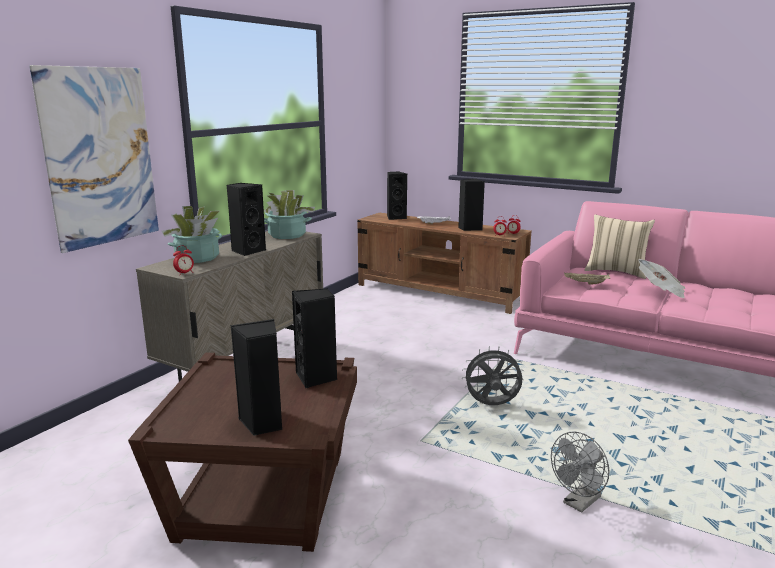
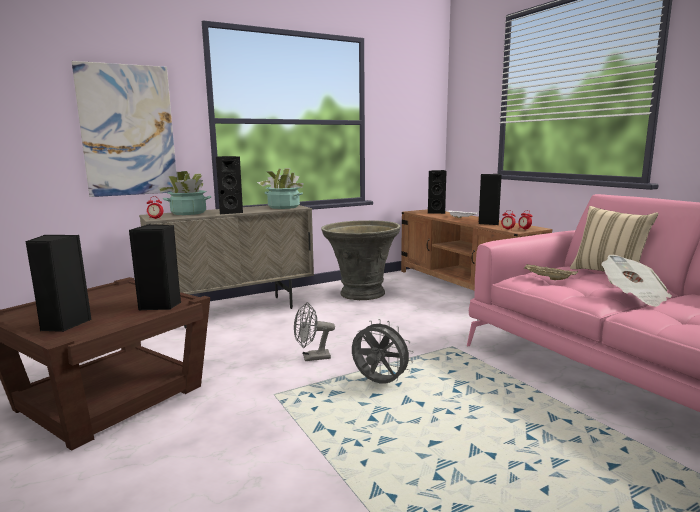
camera: 30 degrees right, 5 degrees down
(354, 319) = (361, 294): none -> grey planter
(579, 503) = (332, 499): grey fan -> grey fan (312, 358)

